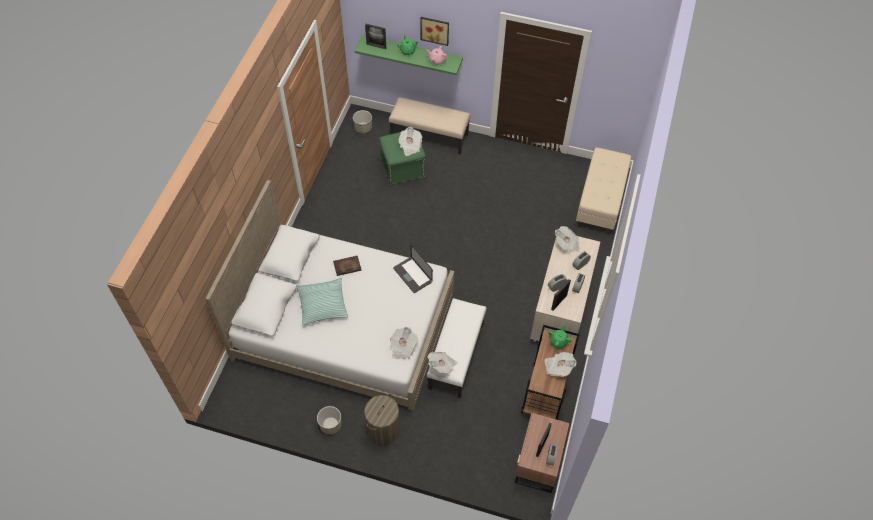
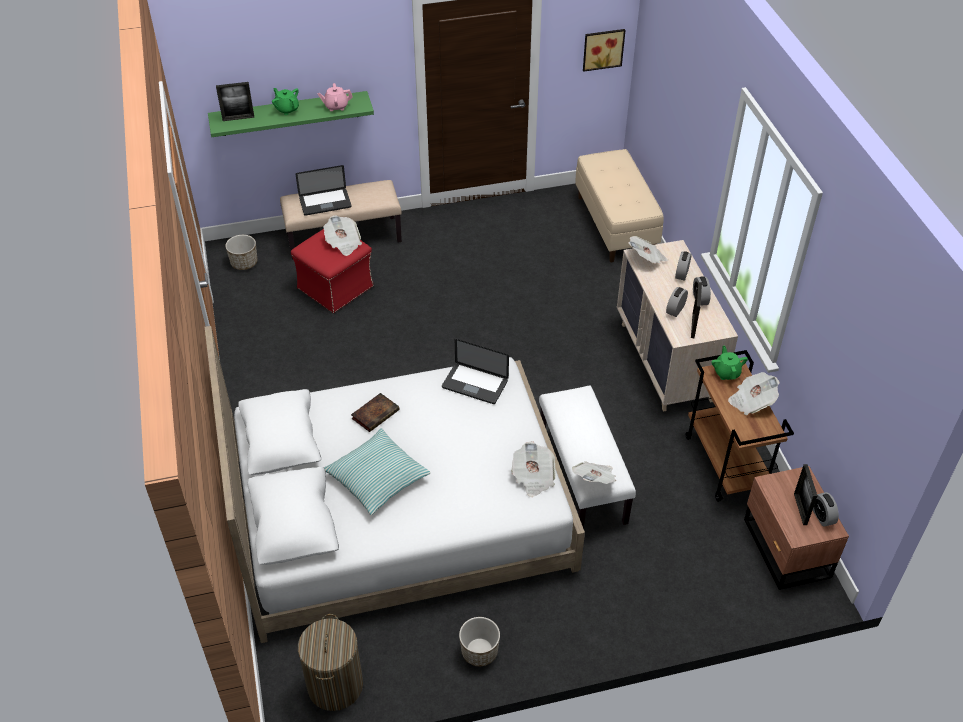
camera: 30 degrees left, 10 degrees down
(383, 430) = (558, 618): laundry basket -> laundry basket (335, 685)
(403, 168) = (336, 287): green ottoman -> red ottoman
(419, 113) = (325, 203): none -> laptop
(435, 30) = (319, 61): picture -> picture (602, 48)

